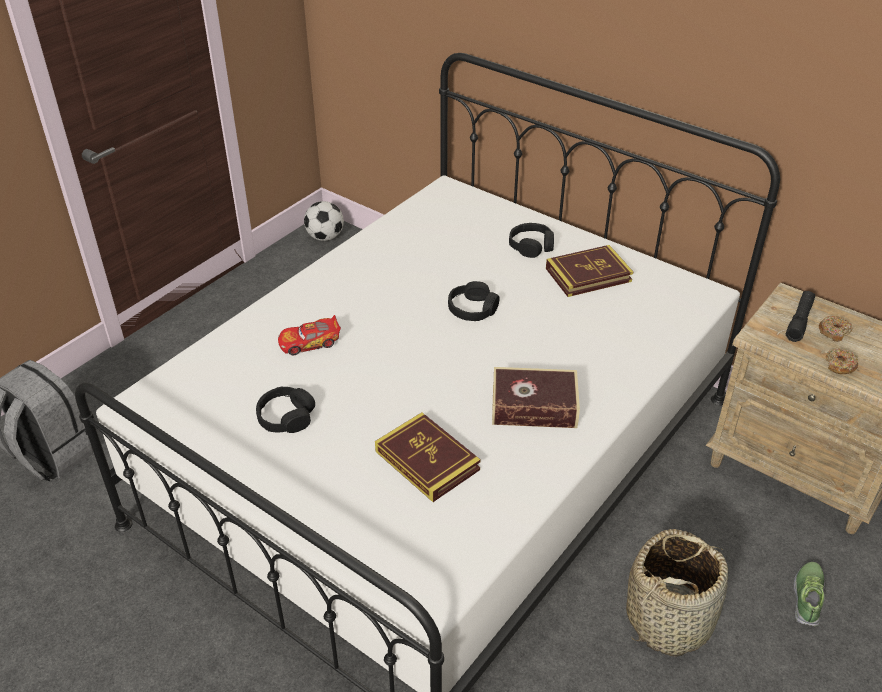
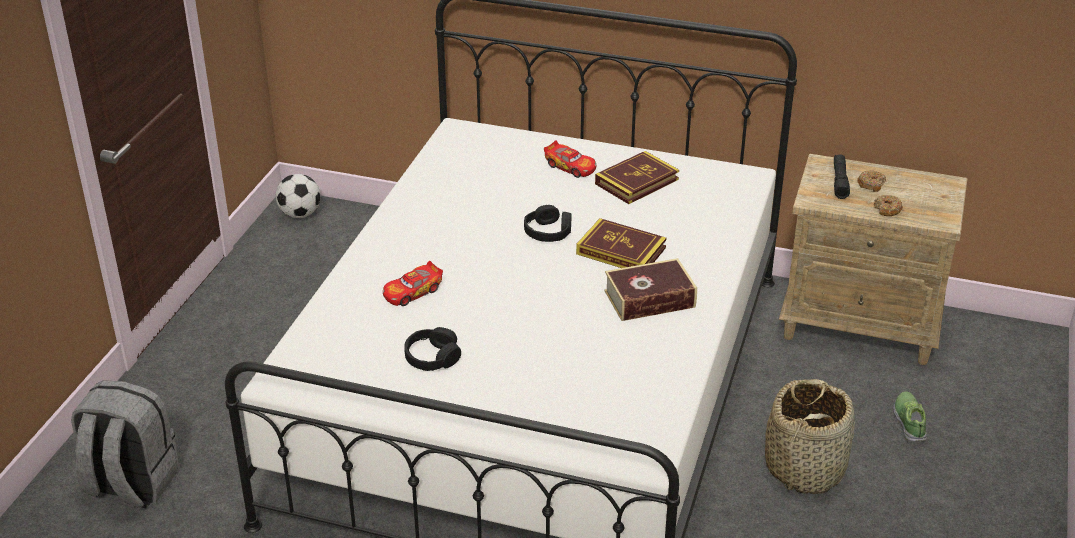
camera: 20 degrees left, 5 degrees down
(427, 460) = (582, 361): book -> book (621, 251)
(531, 246) = (570, 167): black headphones -> toy car

